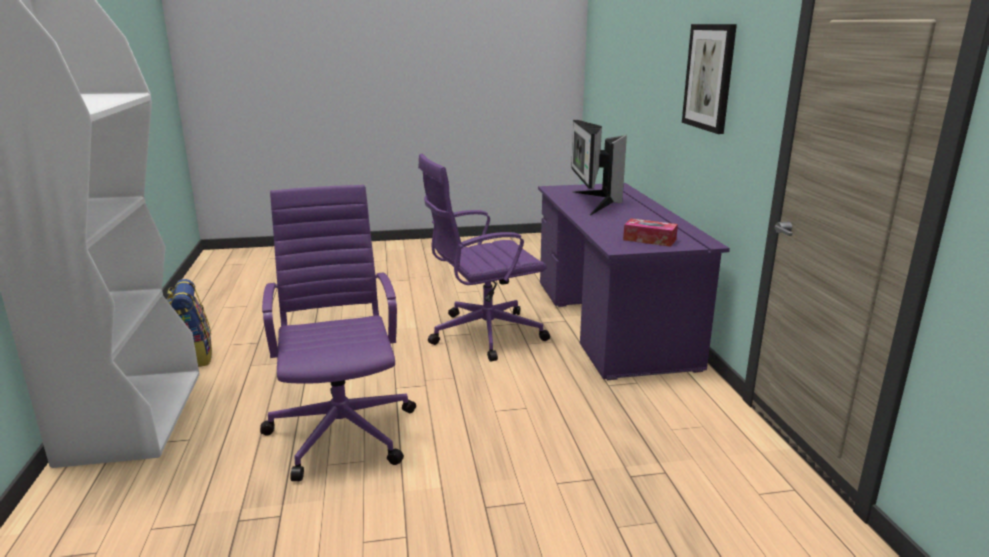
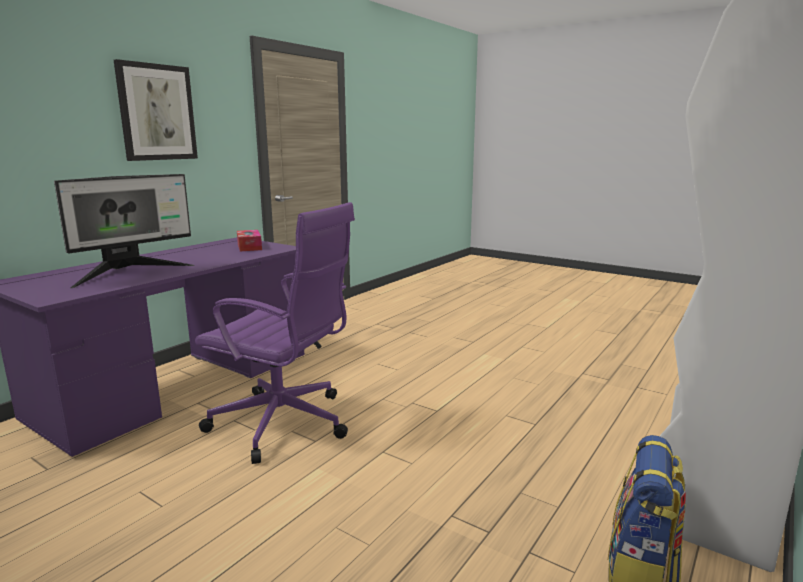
camera: 135 degrees left, 5 degrees down
(342, 430) = (511, 398): purple office chair -> none

